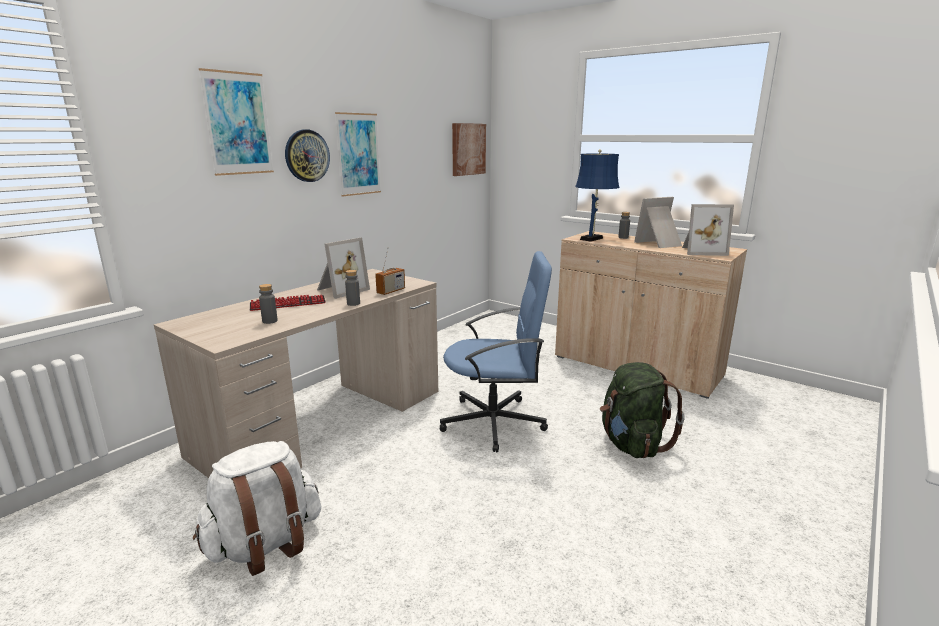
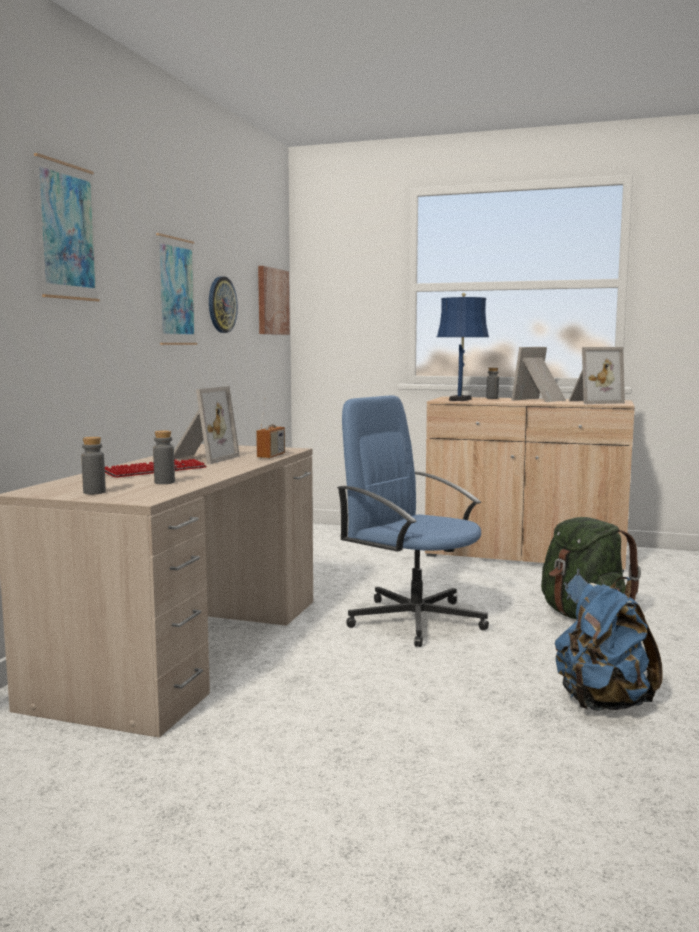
camera: 20 degrees left, 10 degrees down
(265, 544) = (244, 766): white backpack -> none
(307, 156) = (129, 285): wall clock -> wall clock (221, 304)
(353, 303) = (244, 466): grey bottle -> grey bottle (94, 492)
(494, 422) = (414, 620): blue office chair -> blue office chair turned 120 degrees counterclockwise
(569, 547) = (602, 703): none -> blue backpack

